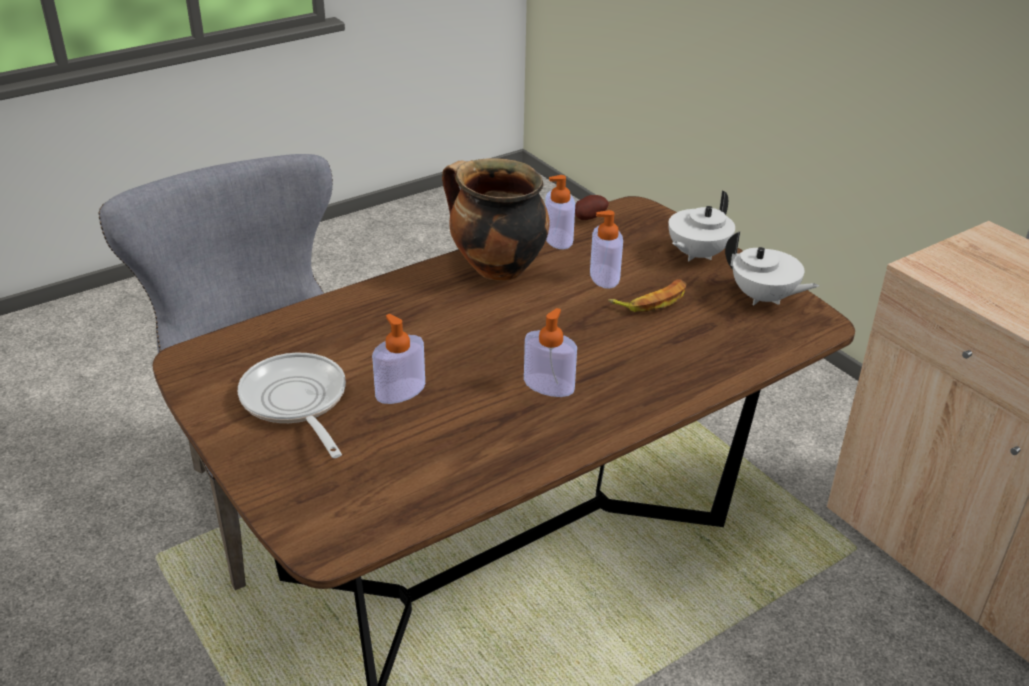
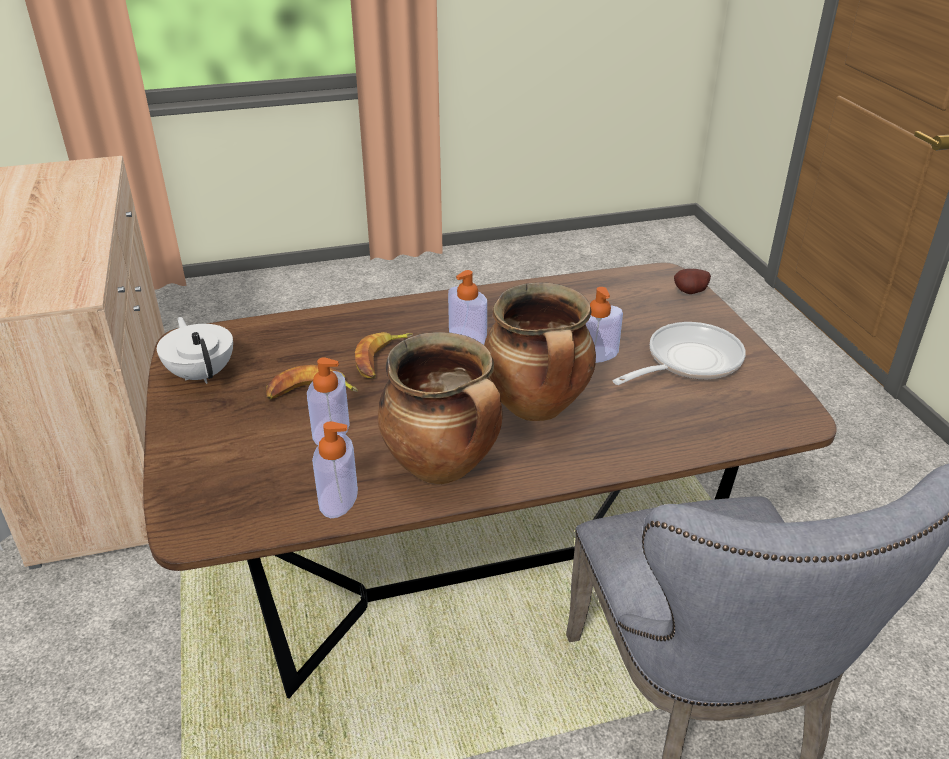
camera: 160 degrees left, 0 degrees up
(296, 403) = (687, 361): frying pan -> frying pan turned 120 degrees counterclockwise
(440, 325) = (538, 408): none -> cooking pot
(588, 218) = (269, 527): potato -> potato (691, 293)
(617, 343) = (381, 359): none -> banana
(696, 254) = (203, 438): white teapot -> none

